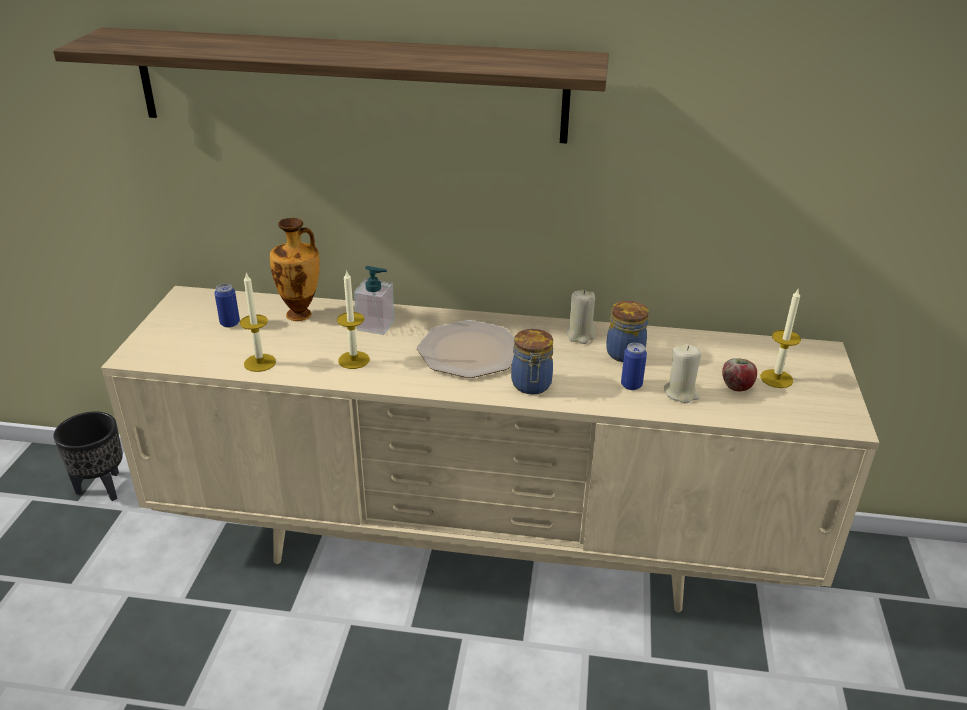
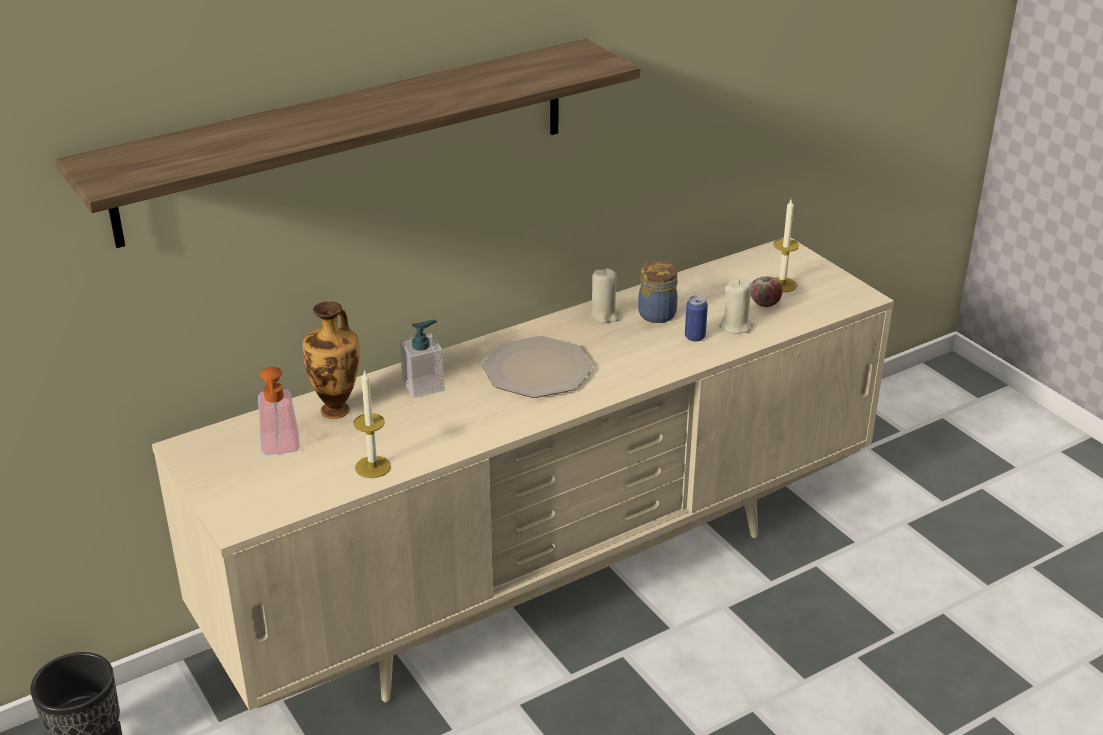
camera: 40 degrees left, 0 degrees up
(230, 323) = (280, 449): can -> soap dispenser
(354, 360) = (453, 423): candle -> none
(531, 385) = (625, 373): jar -> none

